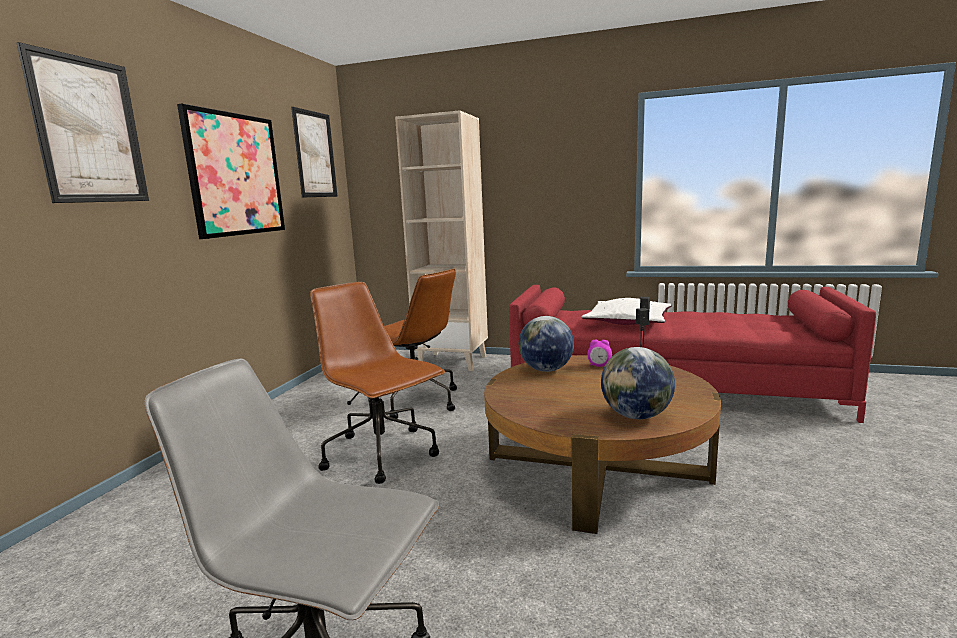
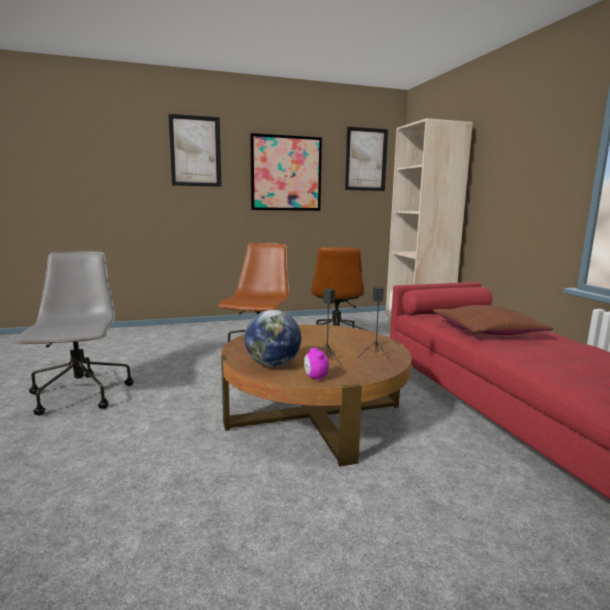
camera: 55 degrees right, 0 degrees up
(546, 370) = (334, 332): globe -> none
(599, 366) = (367, 344): alarm clock -> alarm clock (315, 378)
(627, 322) = (487, 331): white pillow -> brown pillow

